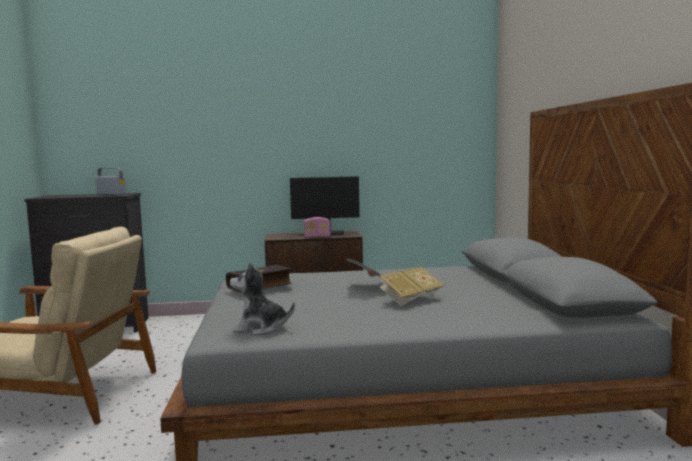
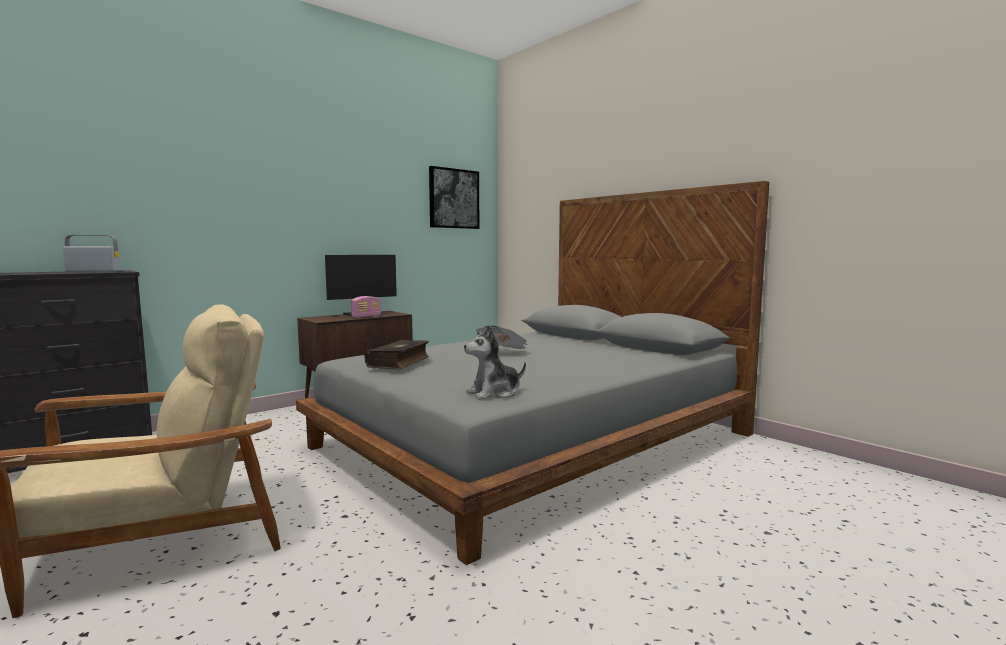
camera: 35 degrees left, 0 degrees up
(410, 299) = (556, 357): book -> none
(436, 115) = (453, 198): none -> picture

